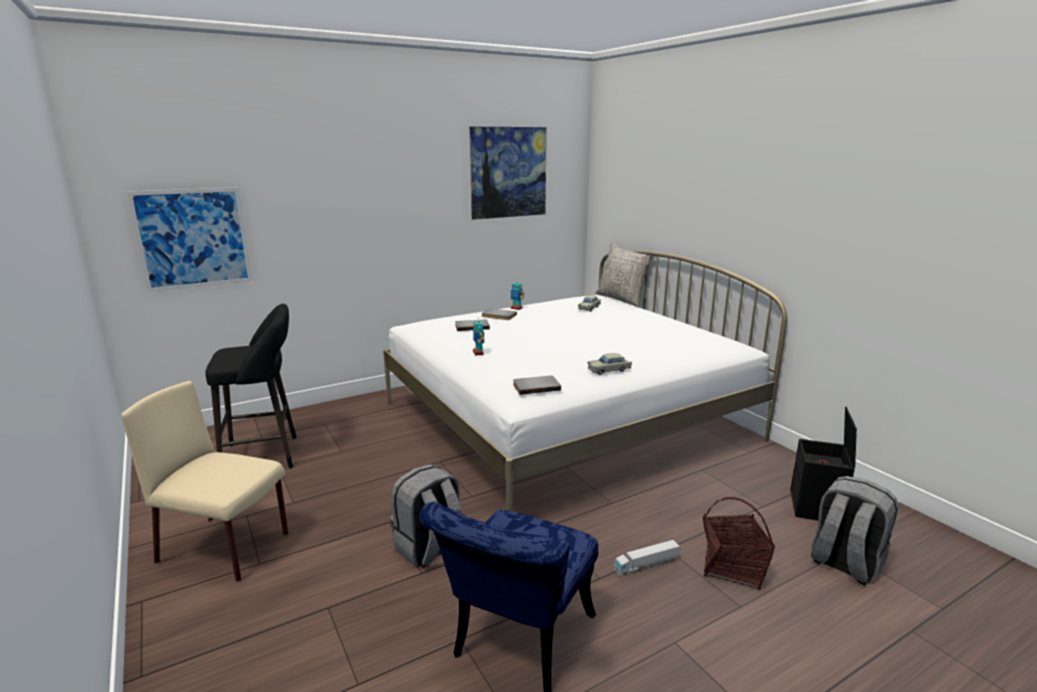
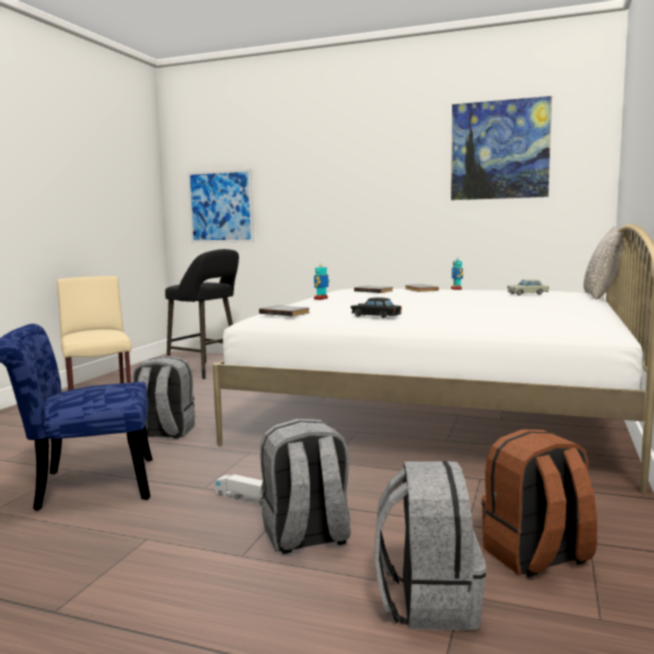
camera: 50 degrees right, 10 degrees down
(609, 370) = (376, 316): beige toy car -> black toy car
(732, 568) = (306, 537): basket -> grey backpack
(816, 508) = (536, 557): black storage box -> brown backpack

